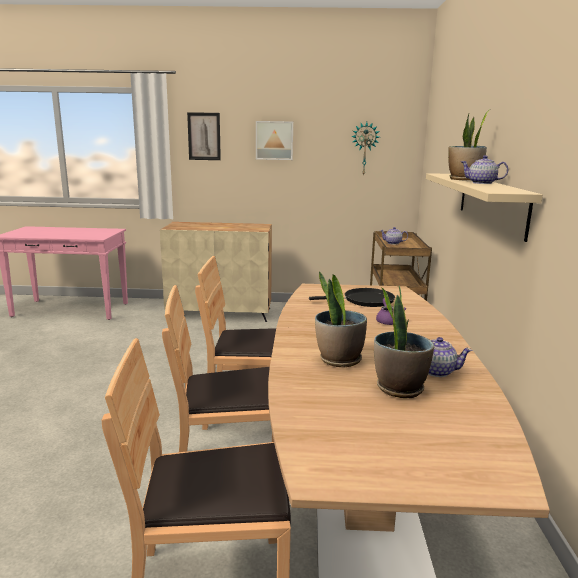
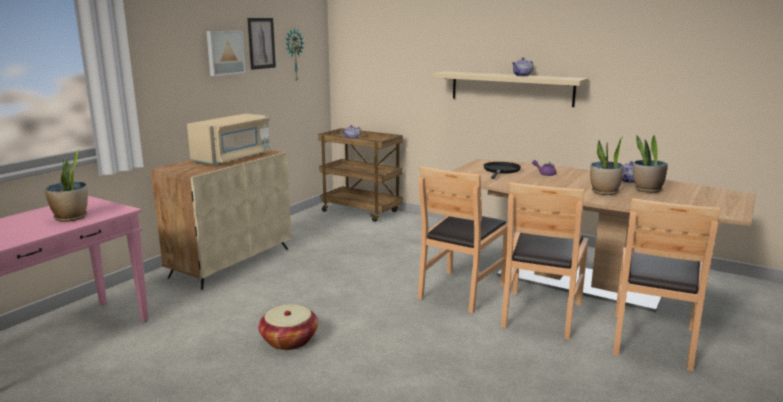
camera: 60 degrees left, 0 degrees up
(101, 365) = (289, 340): none -> basket
(204, 136) = (155, 53): picture -> picture (261, 43)
(226, 227) = (233, 158): none -> beige microwave
(464, 179) = (494, 74): potted plant -> potted plant (71, 217)

